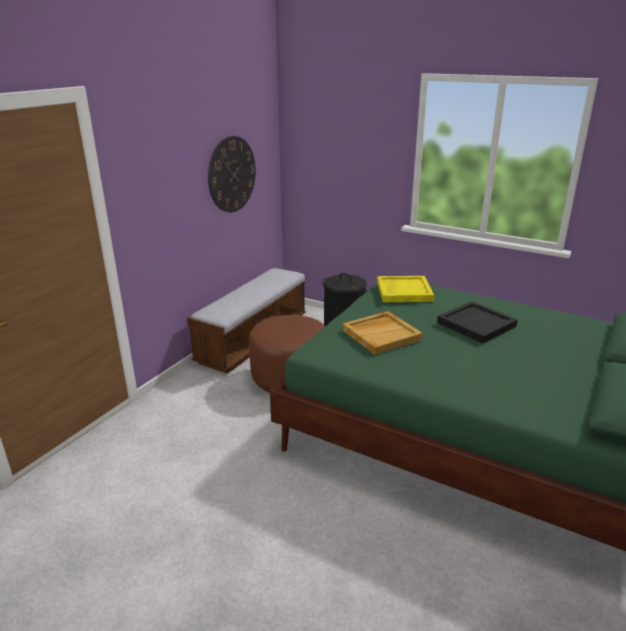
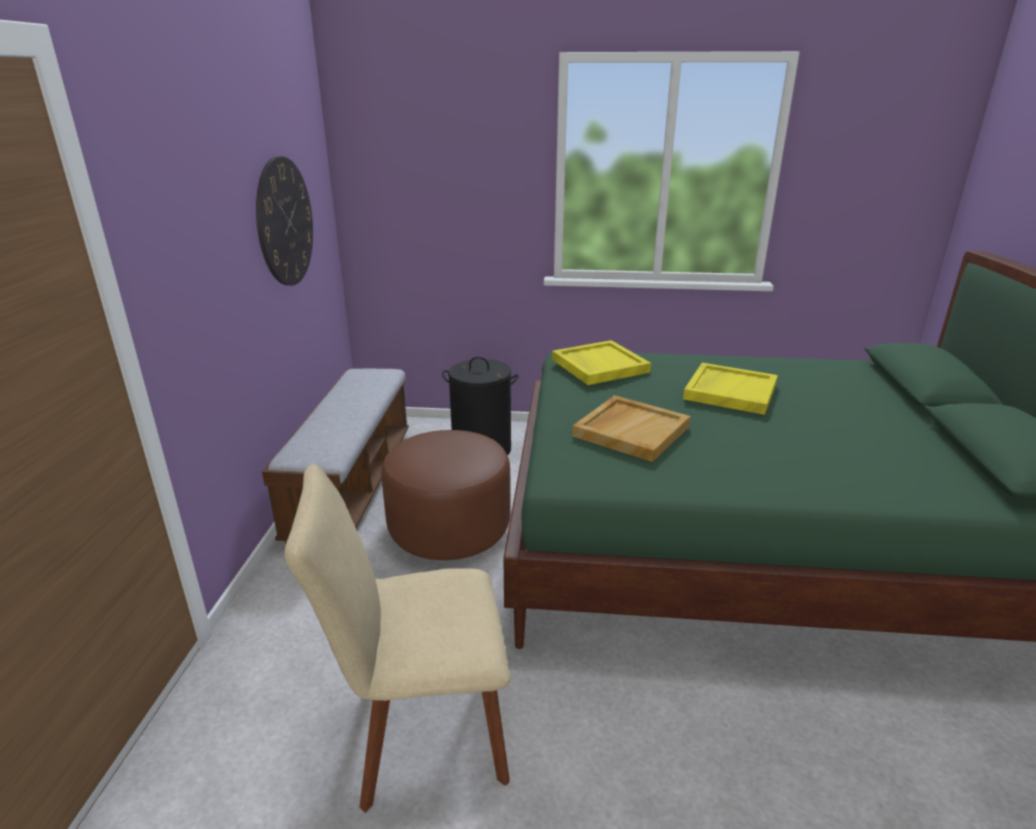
camera: 25 degrees left, 0 degrees up
(205, 473) = (421, 731): none -> beige chair
(476, 324) = (729, 391): black tray -> yellow tray

